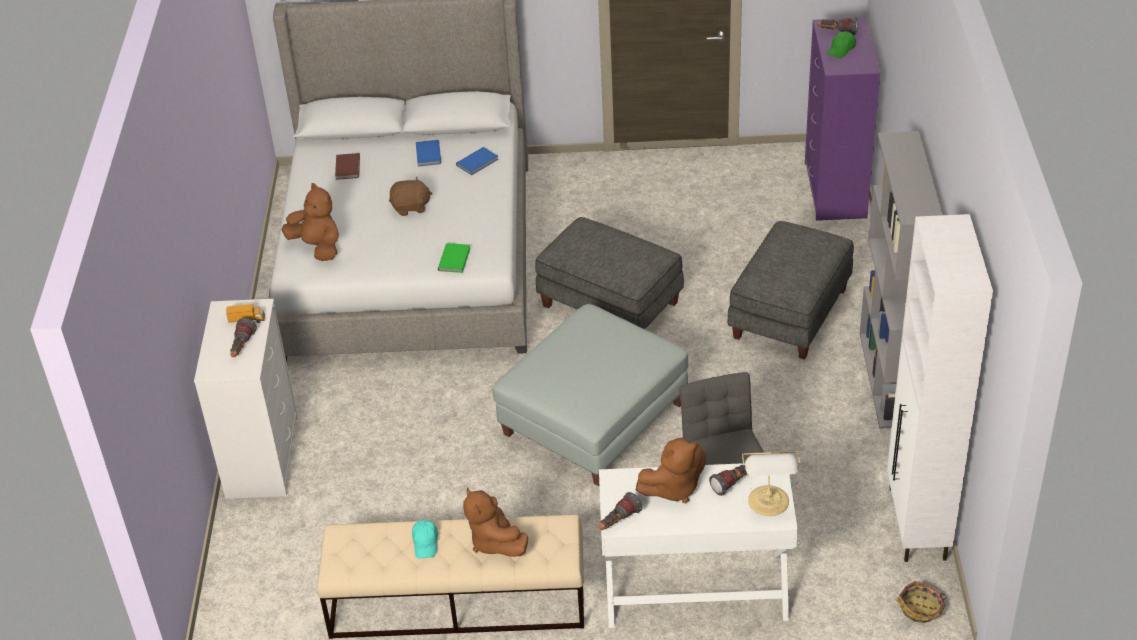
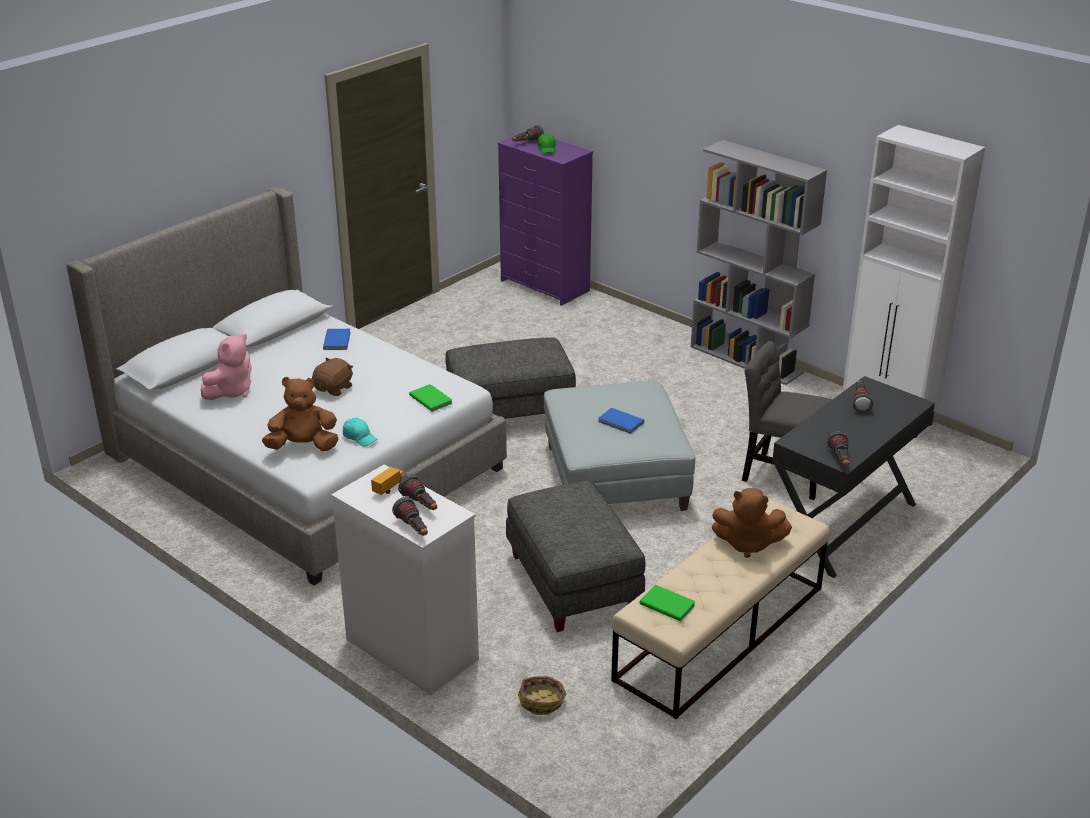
camera: 50 degrees left, 10 degrees down
(210, 363) = (414, 529): none -> flashlight
(347, 168) = (231, 391): brown book -> pink plush toy
(365, 543) = (667, 604): none -> green book
(426, 543) = (707, 575): turquoise cap -> turquoise cap (360, 437)
(427, 155) = (286, 354): blue book -> blue book (621, 423)
(673, 488) = (834, 425): brown plush toy -> none
(695, 590) = (842, 525): white desk -> black desk
(769, 502) = (896, 399): table lamp -> none
(791, 314) = (634, 358): grey ottoman -> grey ottoman (574, 583)
(921, 608) = (963, 454): basket -> basket (542, 701)

